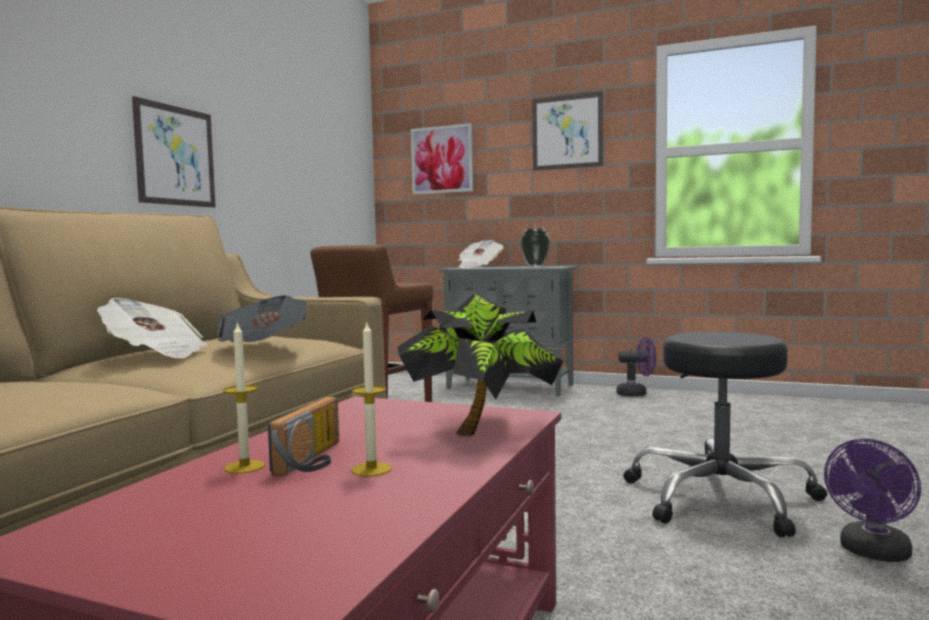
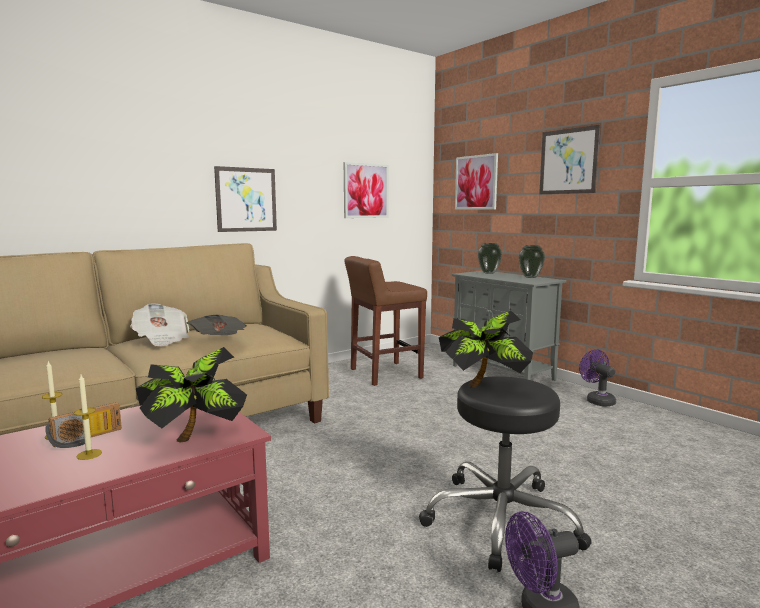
camera: 30 degrees right, 5 degrees up
(311, 163) = (366, 191): none -> picture
(478, 267) = (488, 273): newspaper -> vase
(636, 394) = (597, 400): purple fan -> purple fan turned 150 degrees counterclockwise
(697, 338) = (484, 386): none -> potted plant

